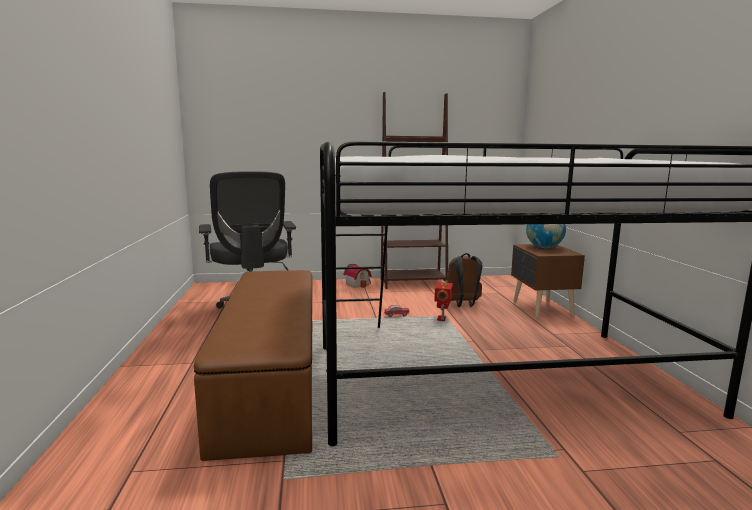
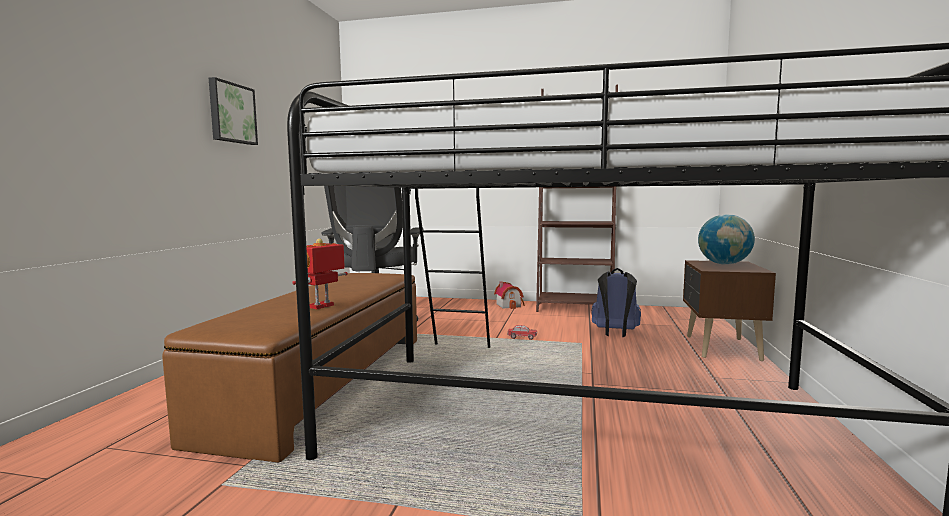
camera: 20 degrees right, 5 degrees down
(117, 115) = (231, 113): none -> picture
(442, 319) = (574, 346): toy robot -> toy robot (322, 306)
(462, 304) = (615, 334): brown backpack -> blue backpack

